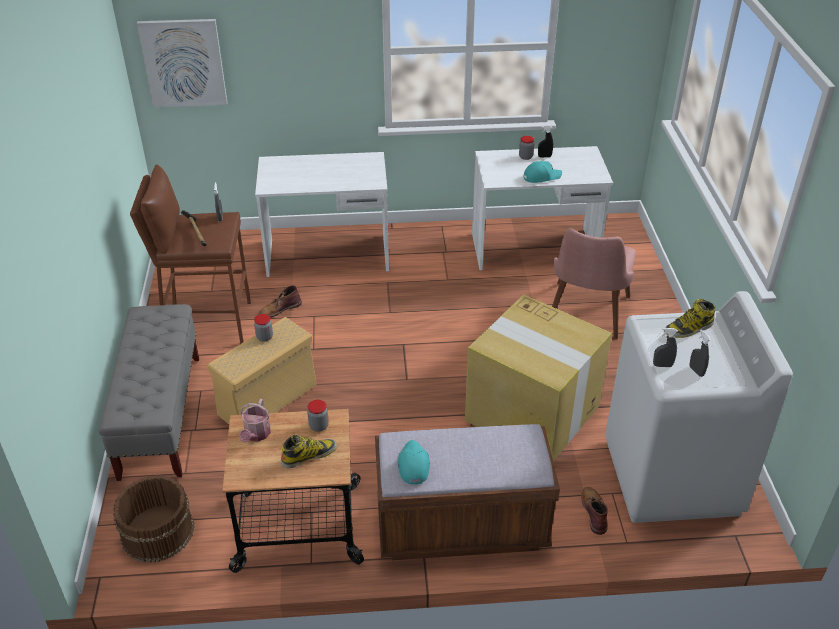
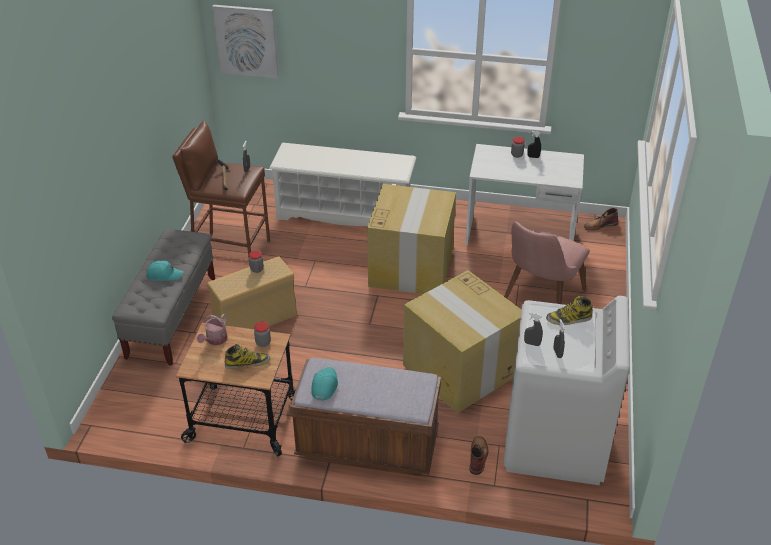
camera: 15 degrees right, 0 degrees up
(157, 531) = (140, 401): brown bucket -> none
(279, 309) = (290, 250): brown boot -> brown boot (600, 225)
(328, 256) = (345, 213): white desk -> white shoe rack
(429, 305) = (411, 267): none -> cardboard box
(541, 176) = (522, 174): turquoise cap -> turquoise cap (164, 275)

